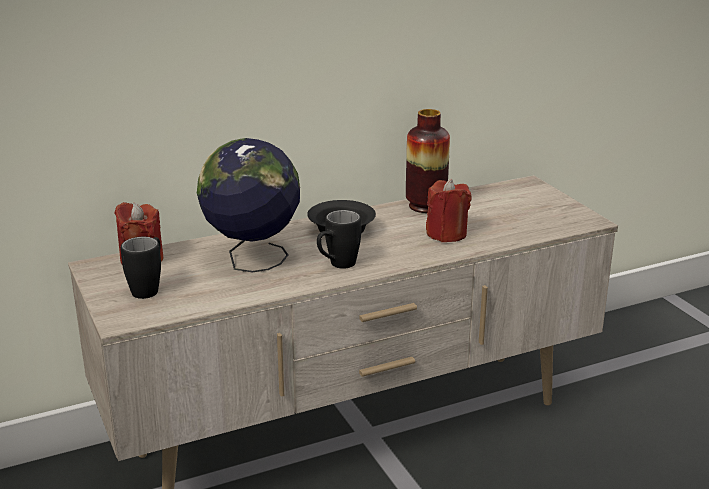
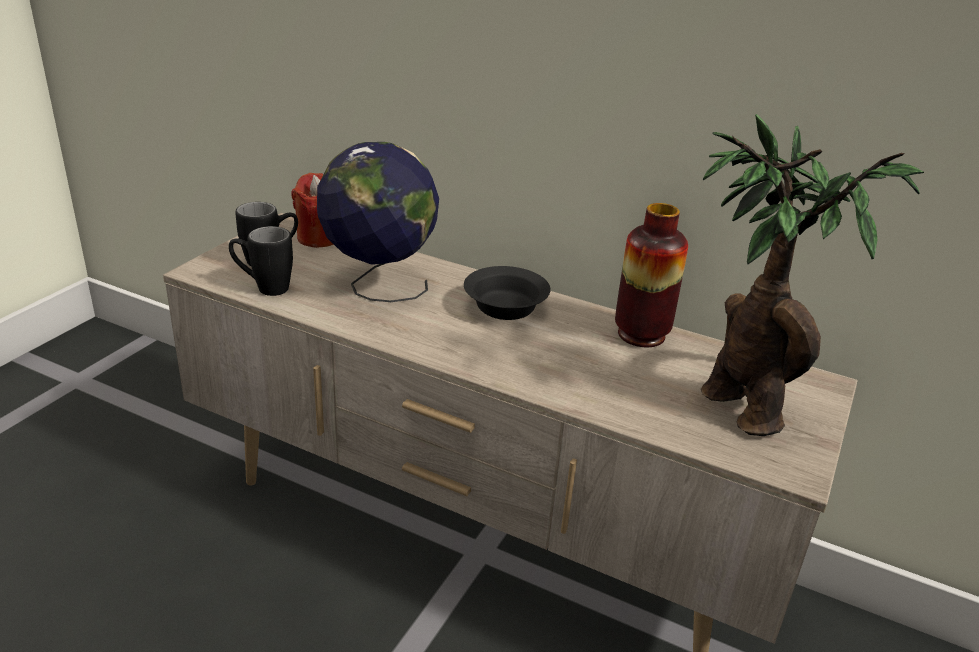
camera: 50 degrees right, 5 degrees up
(337, 266) = (424, 333): black mug -> black mug (263, 288)
(446, 234) = (591, 372): red candle -> none
(520, 209) = (738, 402): none -> potted plant

